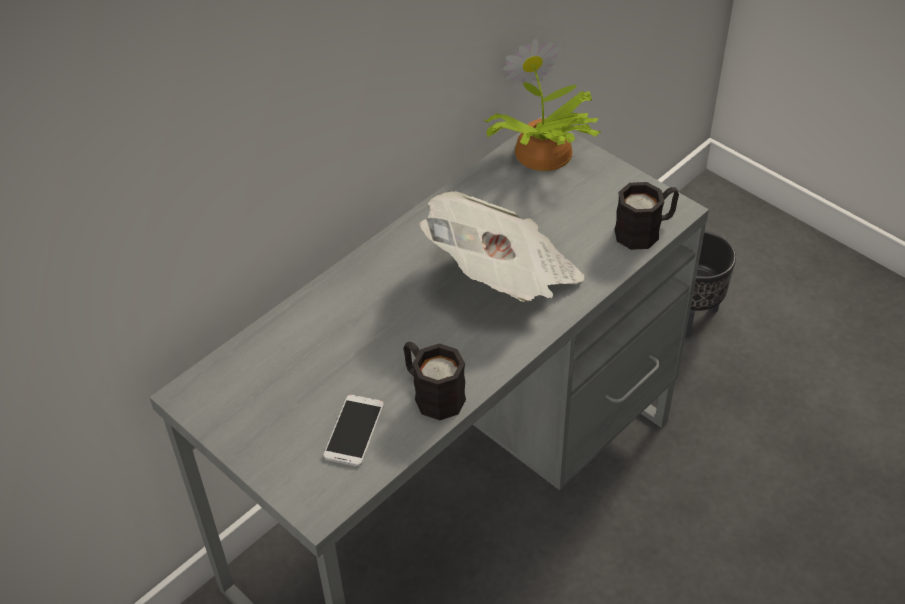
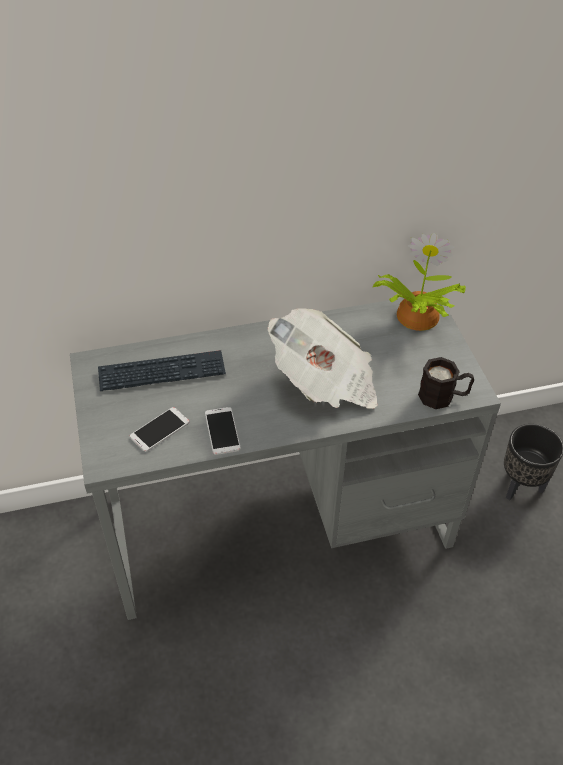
camera: 30 degrees right, 0 degrees up
(296, 361) = (162, 373): none -> keyboard
(432, 393) = (222, 431): black mug -> phone

